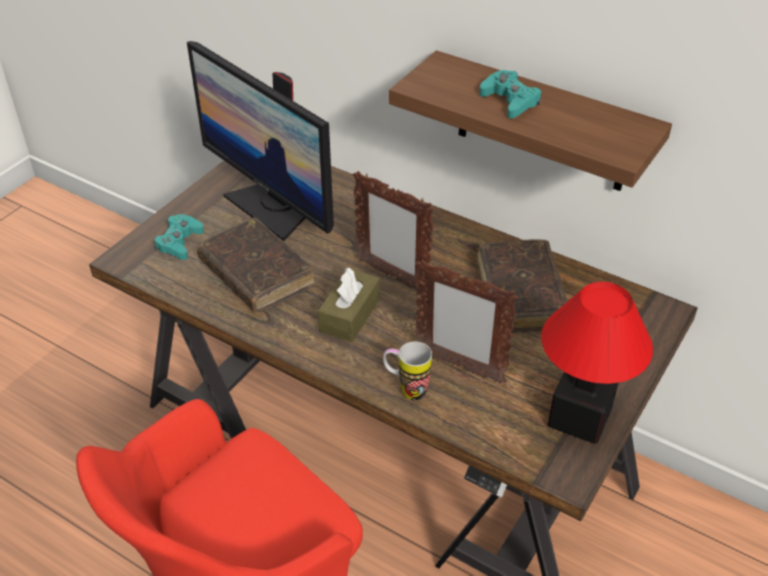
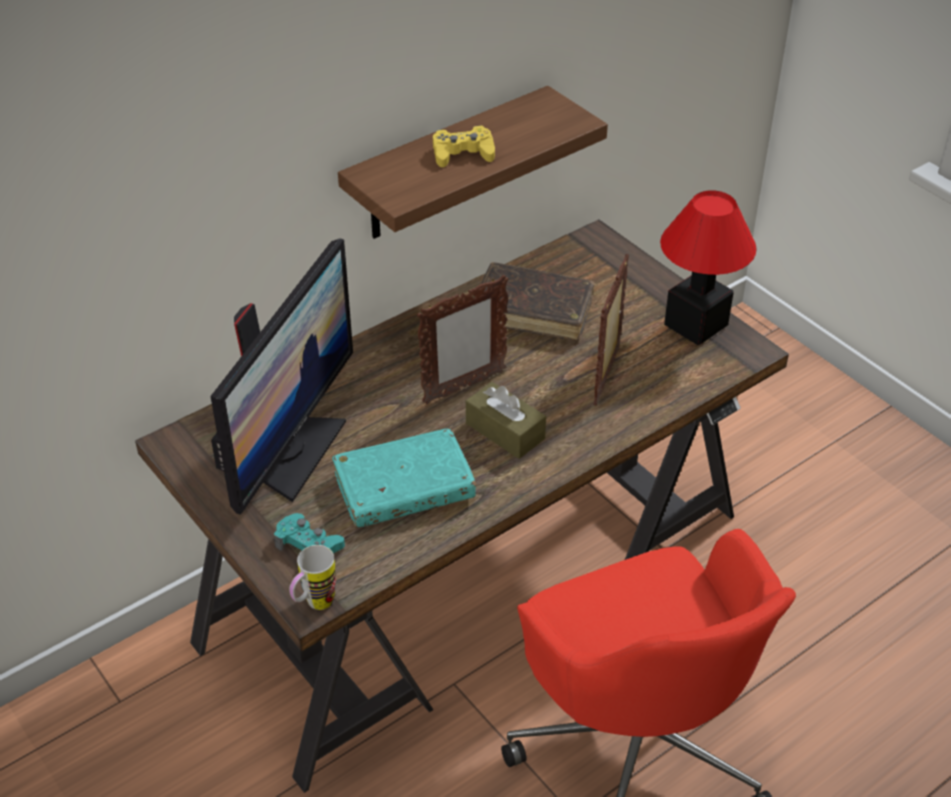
camera: 70 degrees left, 0 degrees up
(256, 274) = (404, 488): brown book -> turquoise book
(272, 207) = (292, 452): monitor -> monitor turned 45 degrees counterclockwise
(406, 389) = (622, 417): mug -> mug (314, 605)
(459, 366) = (607, 376): picture frame -> picture frame turned 150 degrees clockwise
(510, 101) = (463, 153): turquoise game controller -> yellow game controller

